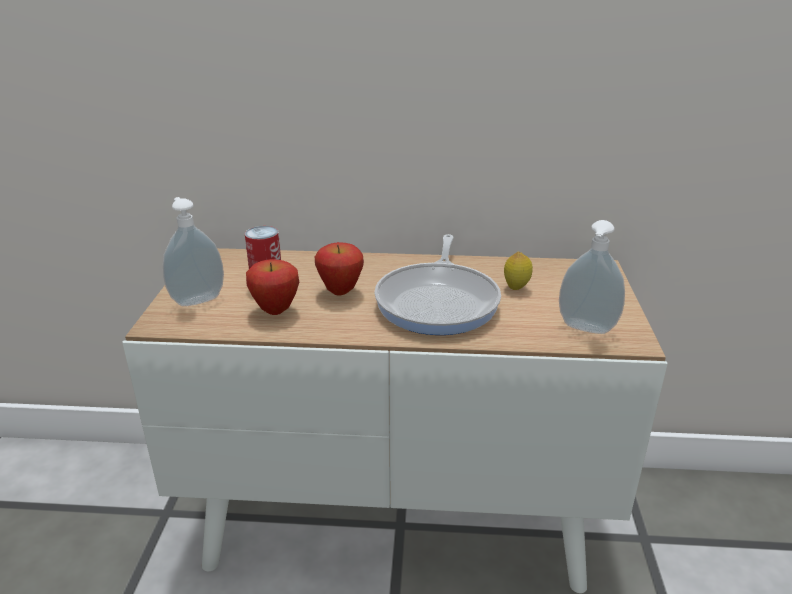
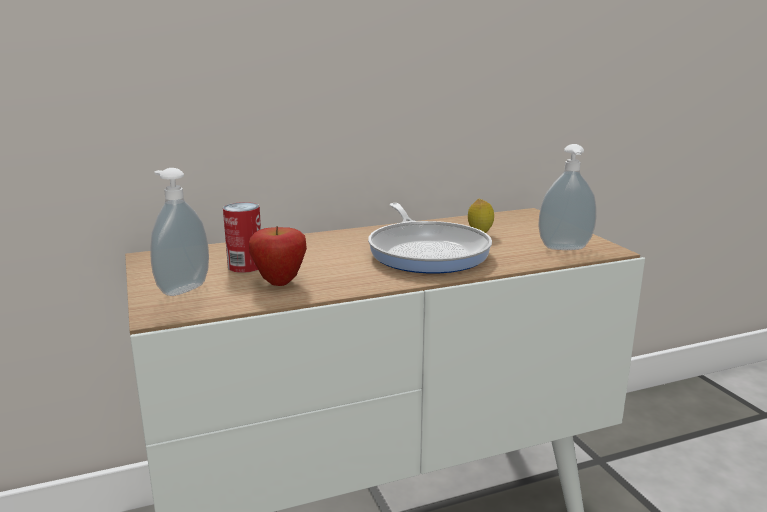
camera: 25 degrees left, 10 degrees down
(340, 292) = (328, 260): apple -> none

